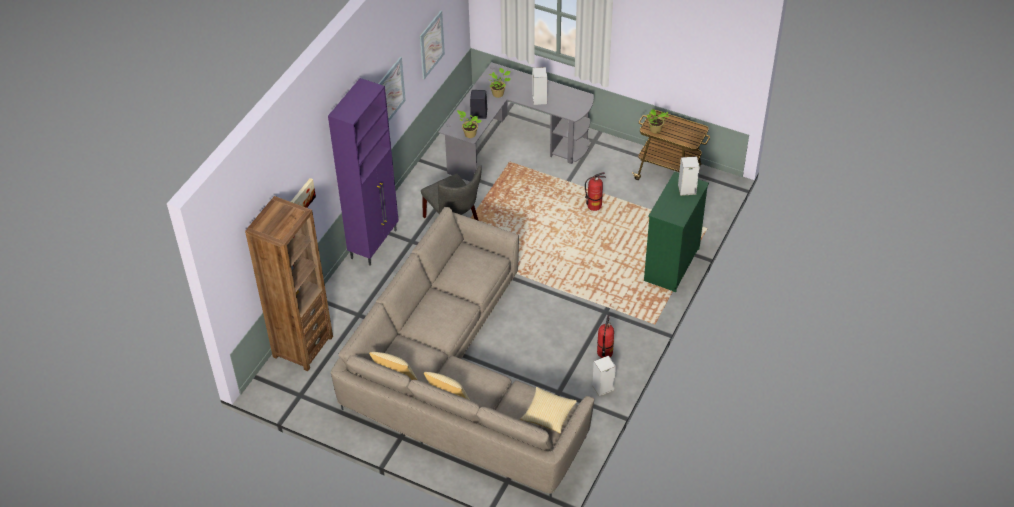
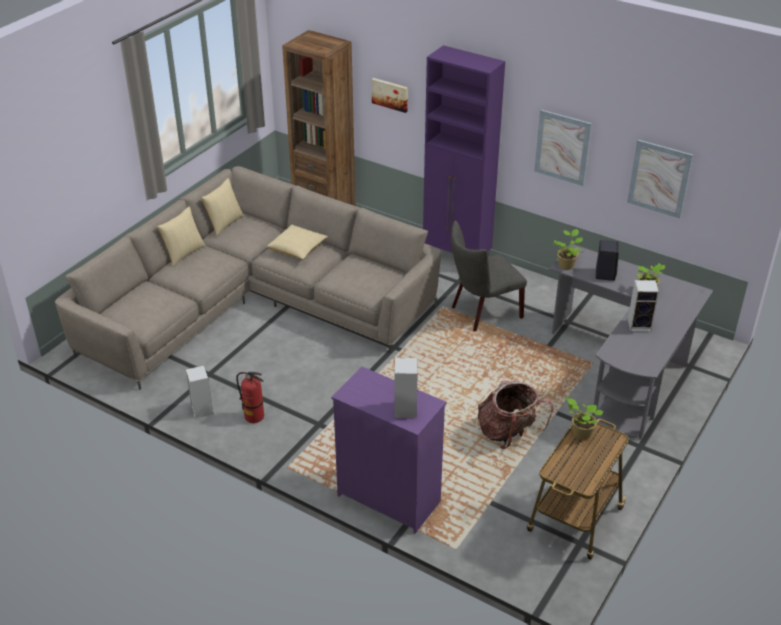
camera: 95 degrees right, 10 degrees down
(548, 415) = (133, 316): pillow -> pillow (297, 249)
(594, 206) = (508, 433): fire extinguisher -> backpack
(671, 265) = (388, 498): green dresser -> purple dresser

